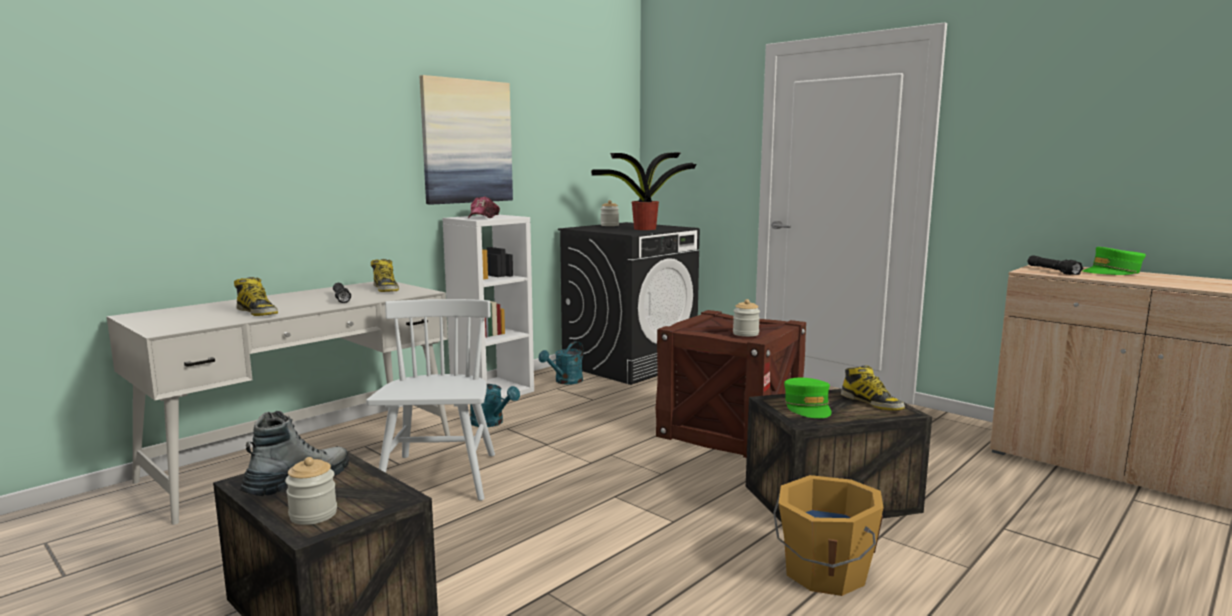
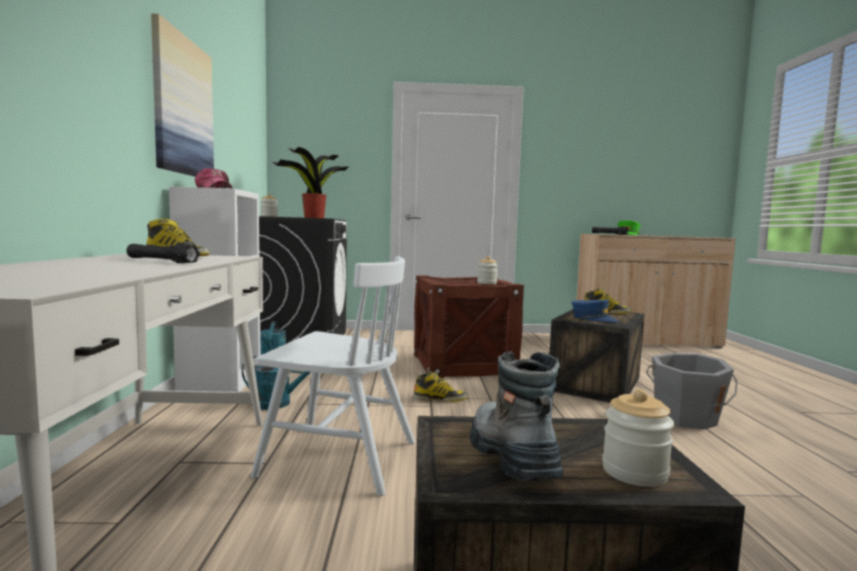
camera: 45 degrees left, 5 degrees down
(258, 312) = (101, 272): boot -> boot (440, 399)
(439, 477) = (338, 458): white chair -> white chair turned 150 degrees clockwise
(808, 407) = (593, 318): green cap -> blue cap
(824, 573) = (685, 418): orange bucket -> grey bucket

